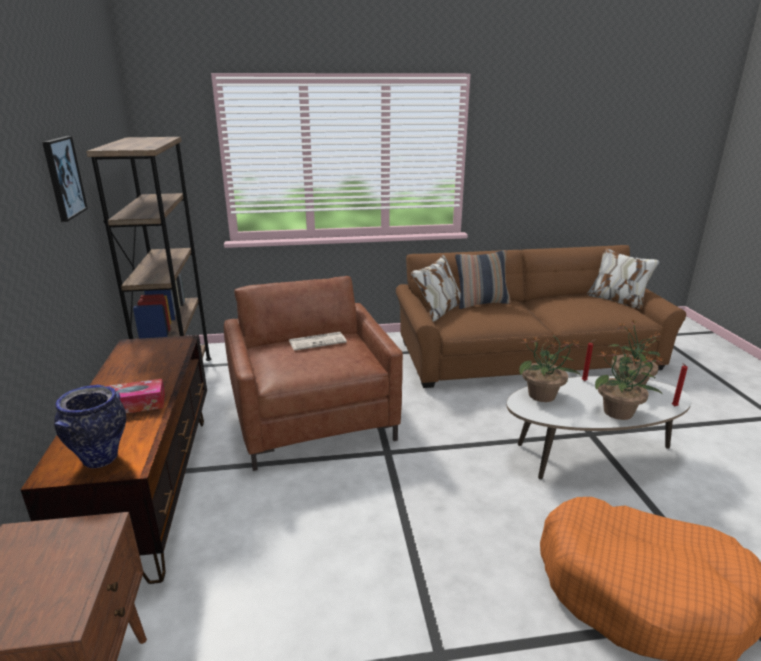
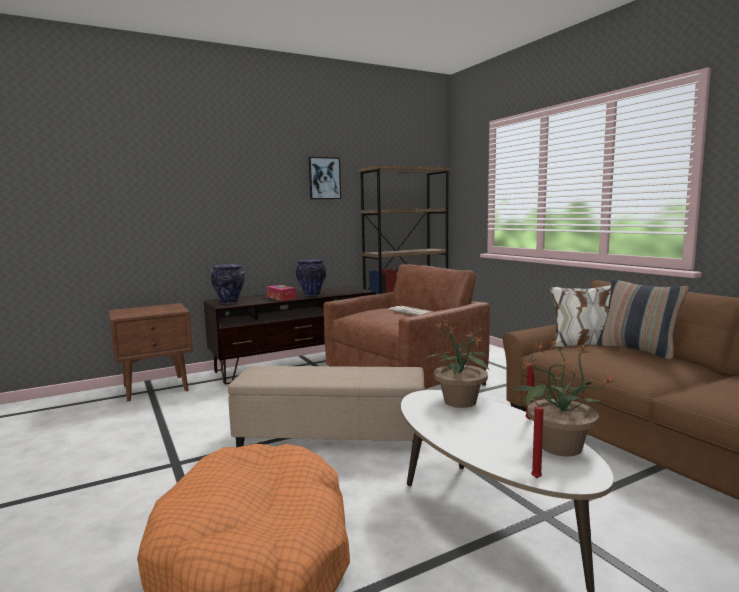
camera: 70 degrees right, 15 degrees down
(149, 378) = (311, 294): none -> vase
(422, 502) = (331, 435): none -> beige ottoman
(619, 412) = (467, 440): potted plant -> none

